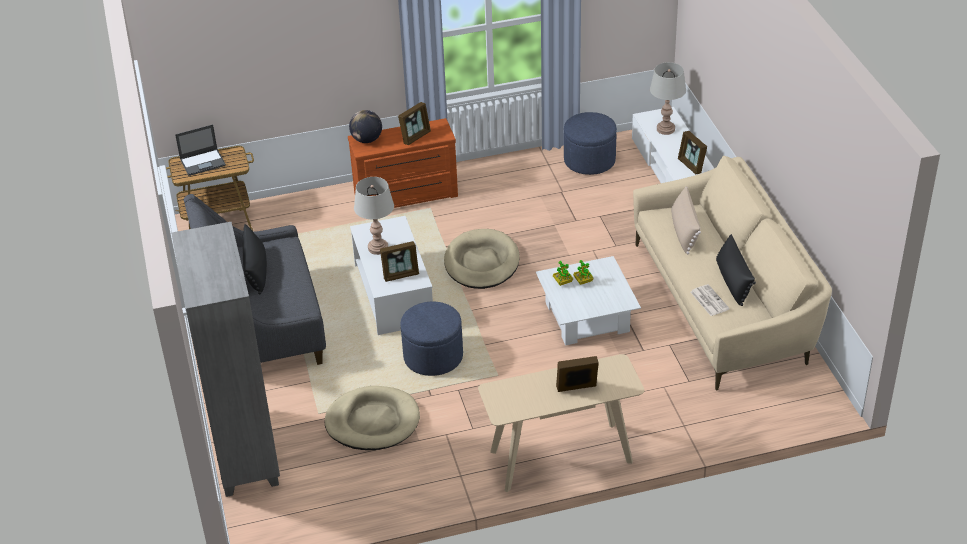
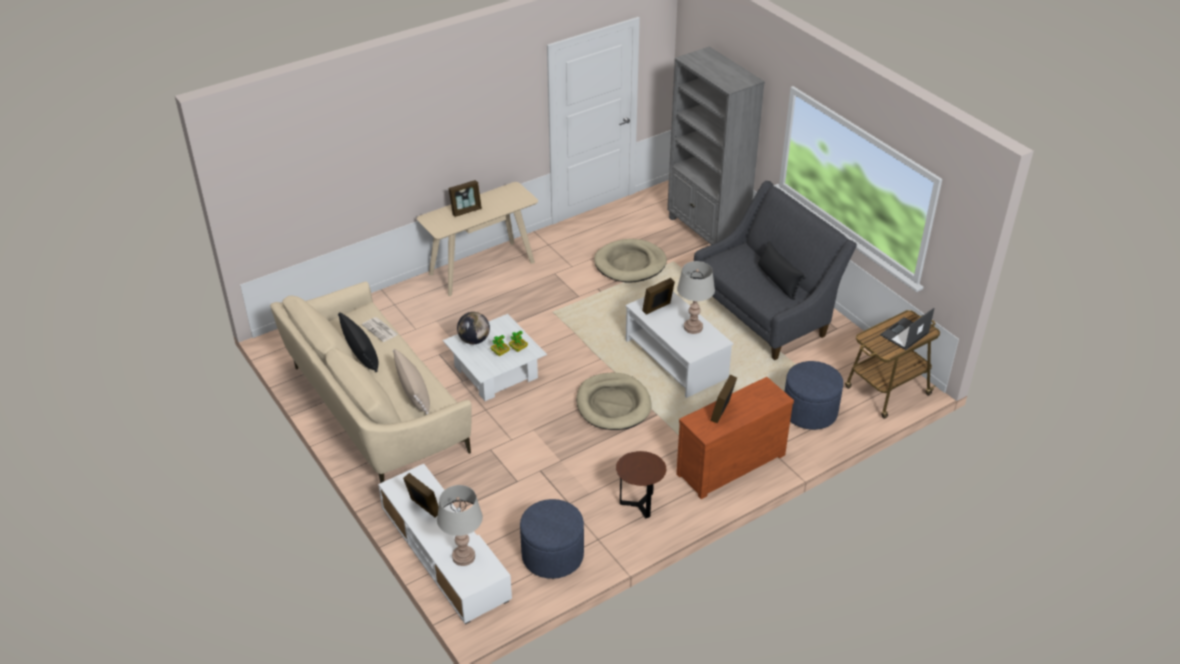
camera: 160 degrees right, 0 degrees up
(366, 140) = (770, 398): globe -> globe (474, 340)
(433, 356) = (611, 316): blue ottoman -> blue ottoman (809, 411)
(502, 180) = (639, 505): none -> brown side table

